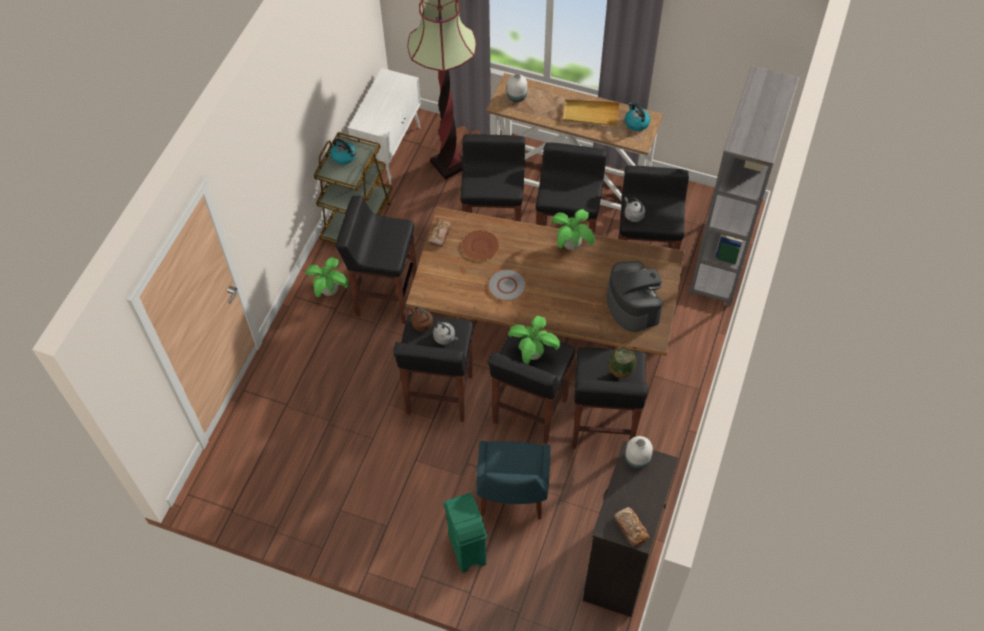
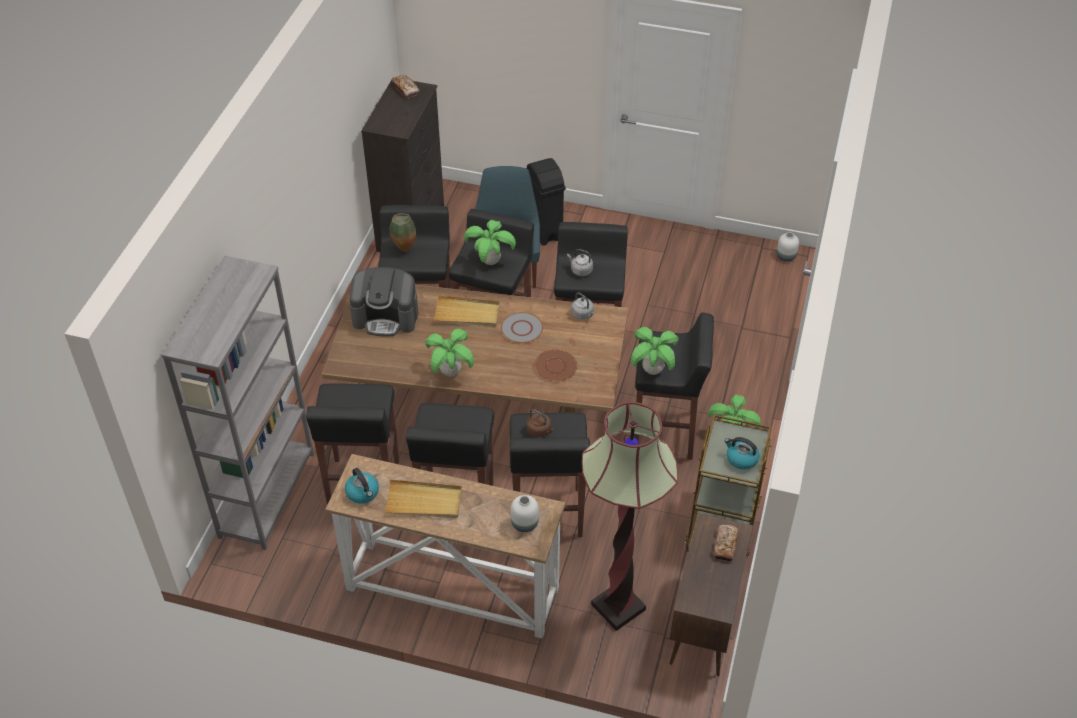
camera: 175 degrees right, 10 degrees down
(390, 150) = (704, 624): white cabinet -> brown cabinet
(397, 229) = (653, 370): none -> potted plant
(421, 323) = (607, 281): brown kettle -> brown kettle (540, 431)
(440, 234) = (603, 376): bread -> bread (725, 545)
(467, 550) = (545, 231): green trash can -> black trash can
(557, 304) = (467, 314): none -> beige tray
(632, 305) = (386, 317): coffee machine -> coffee machine turned 60 degrees counterclockwise
(633, 215) = (377, 399): grey kettle -> grey kettle (583, 315)
(636, 459) = (397, 127): white vase -> white vase (786, 256)

